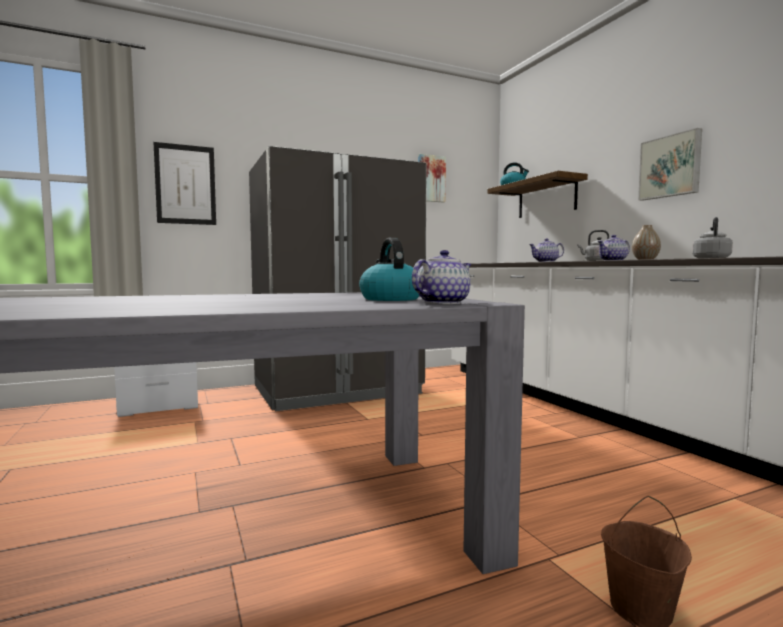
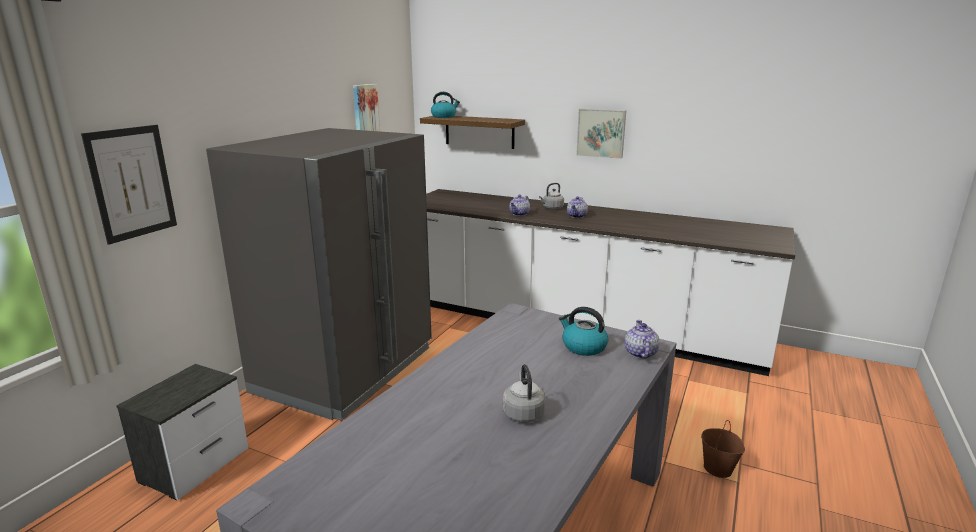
camera: 40 degrees left, 15 degrees up
(645, 259) = (612, 224): vase -> none
(711, 259) = (648, 222): grey kettle -> grey kettle (523, 413)

